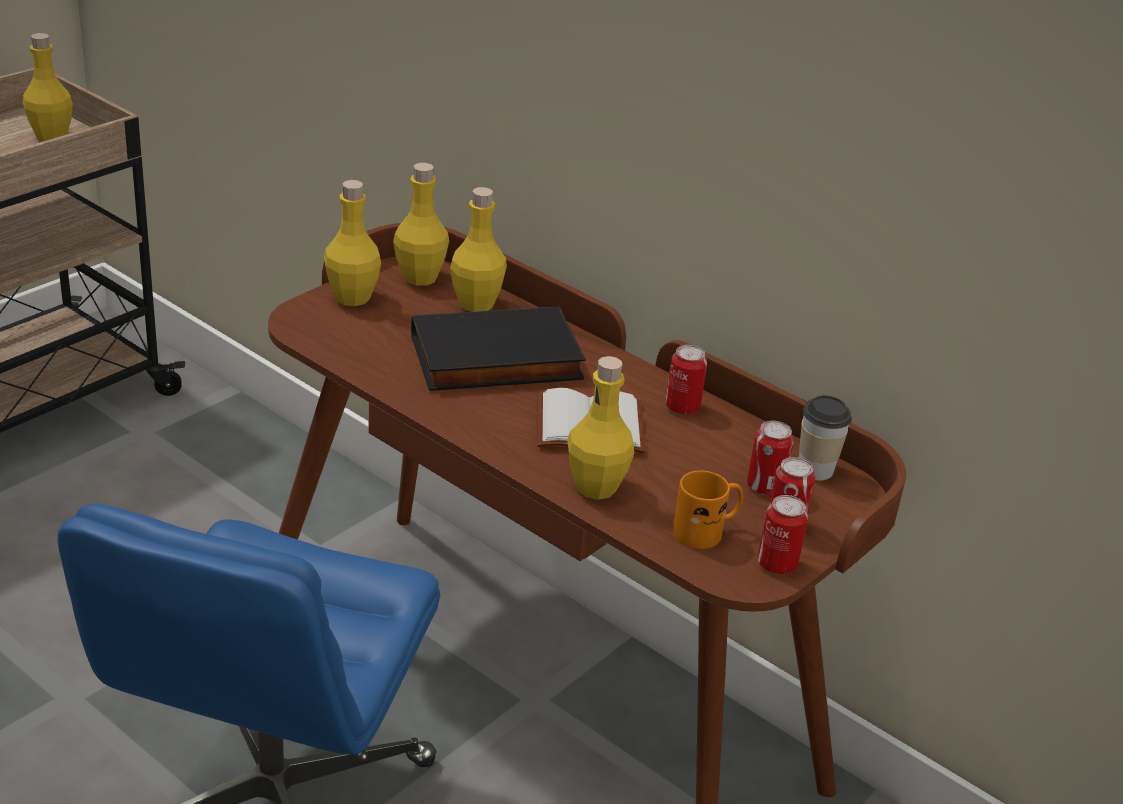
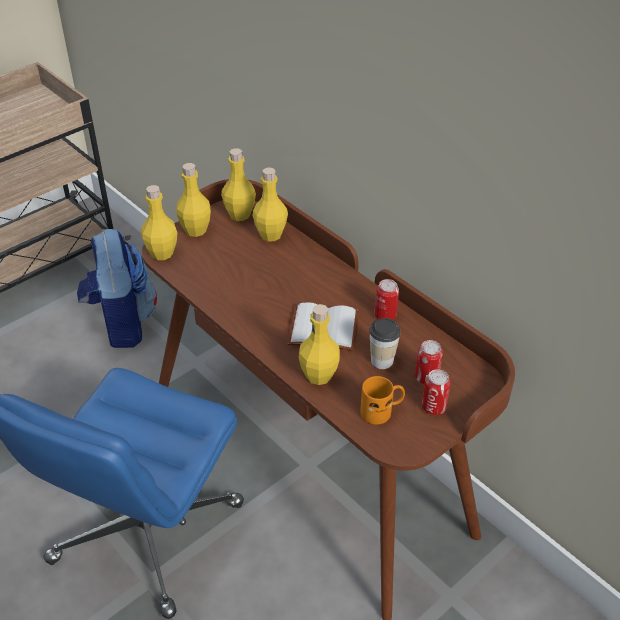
camera: 10 degrees right, 10 degrees up
(51, 136) = (41, 108): yellow bottle -> yellow bottle (162, 253)
(182, 497) = (122, 323): none -> backpack
(495, 360) = (274, 278): black book -> none
(777, 564) = (422, 437): can -> none
(815, 469) = (461, 365): cup -> cup (382, 360)

